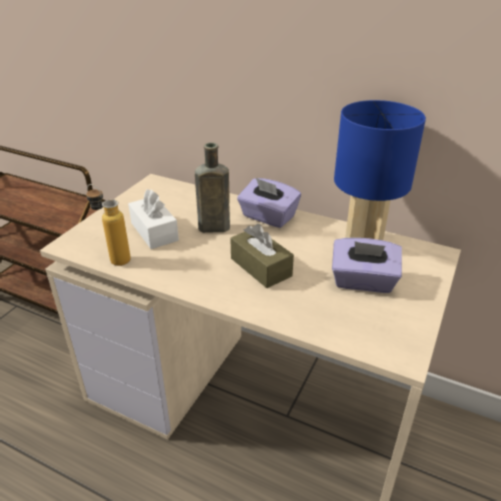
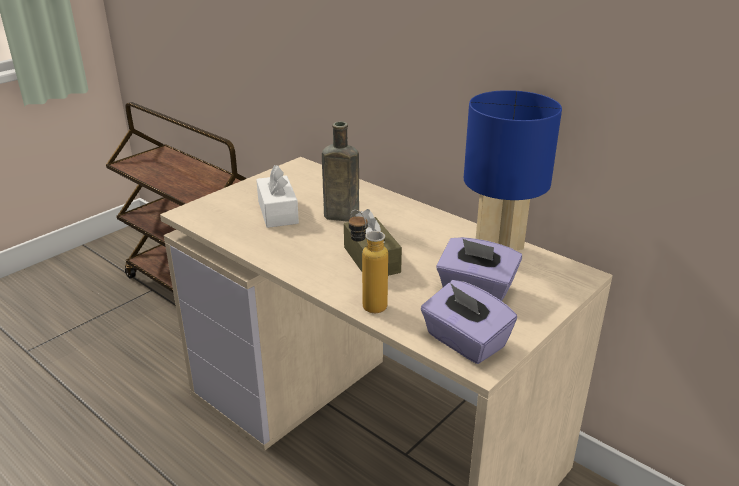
camera: 15 degrees right, 5 degrees down
(114, 258) = (227, 231): bottle -> bottle (367, 303)
(268, 217) = (405, 213): purple tissue box -> purple tissue box (464, 342)

